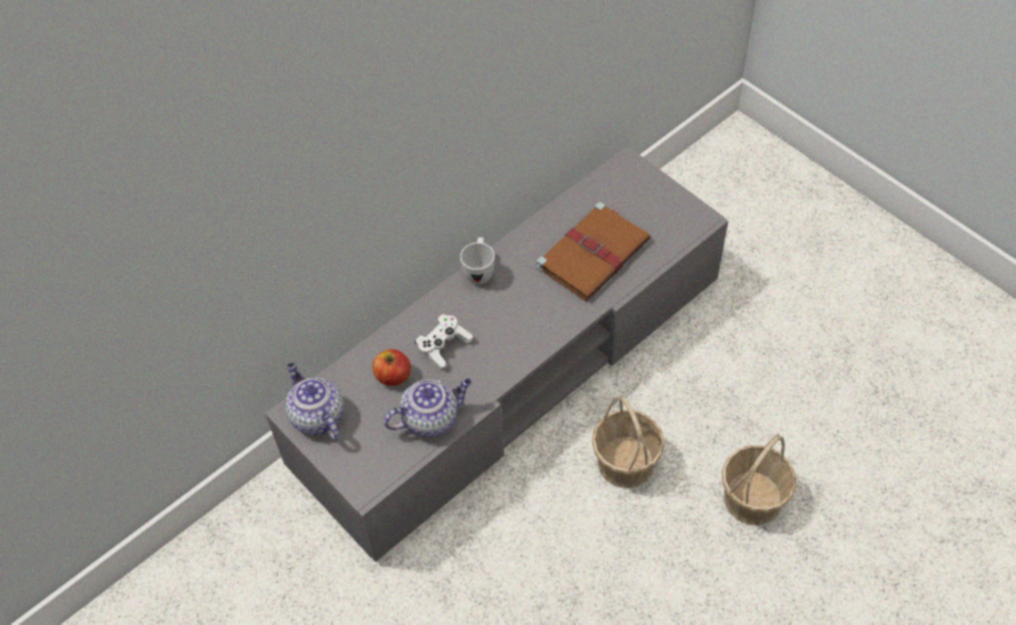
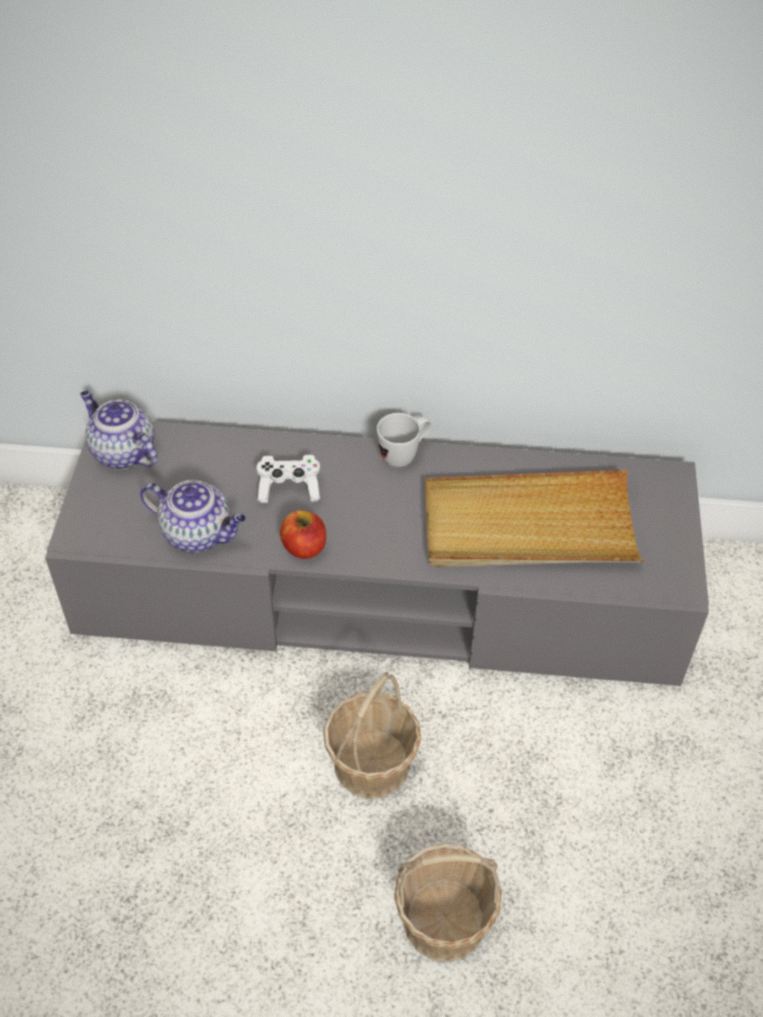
camera: 45 degrees right, 5 degrees down
(317, 416) = (122, 452): teapot -> teapot turned 60 degrees counterclockwise
(393, 376) = (218, 474): apple -> apple (304, 547)
(594, 253) = (528, 526): brown book -> beige tray

